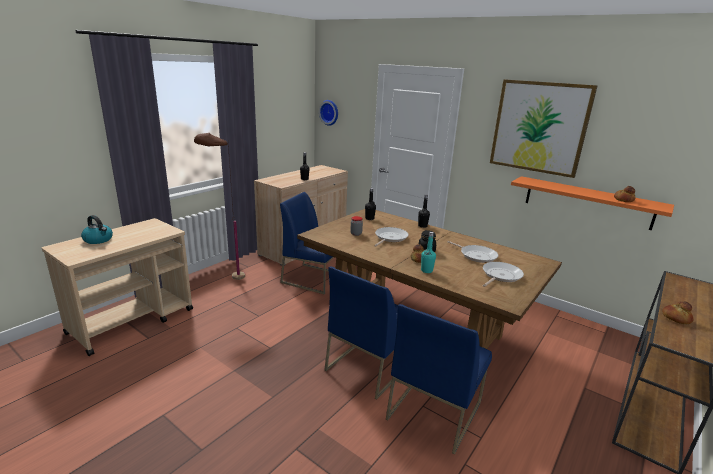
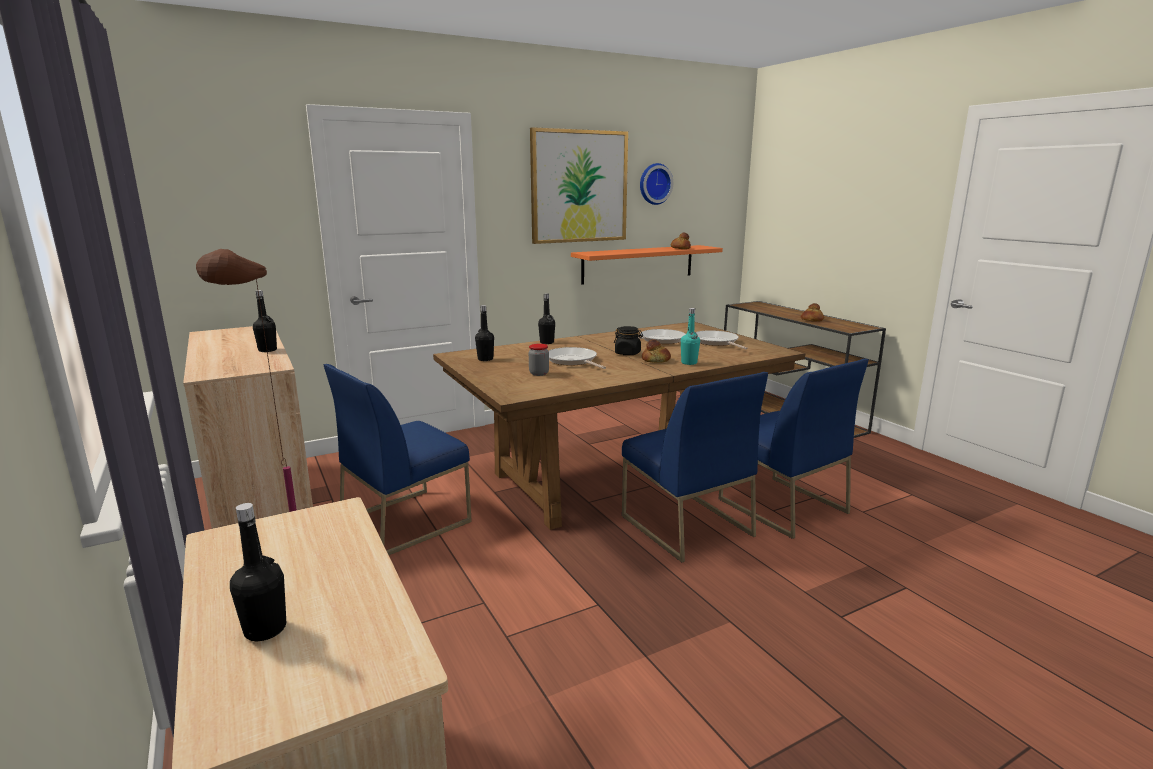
camera: 65 degrees left, 5 degrees down
(98, 240) = (265, 629): kettle -> black bottle
(330, 112) = (186, 211): wall clock -> wall clock (654, 184)

